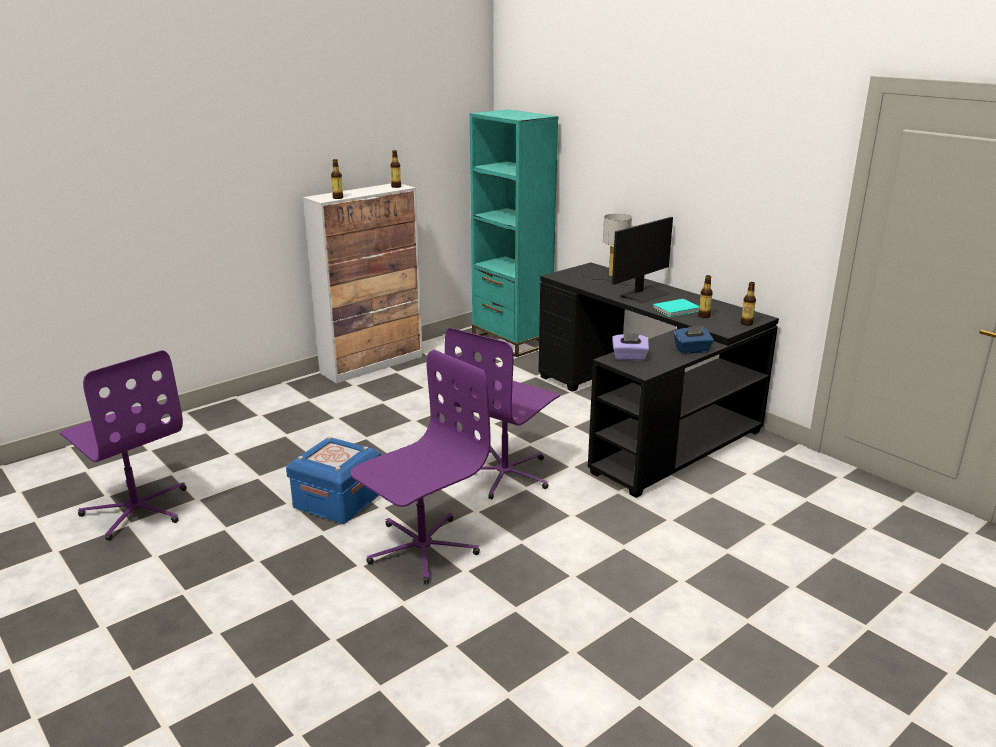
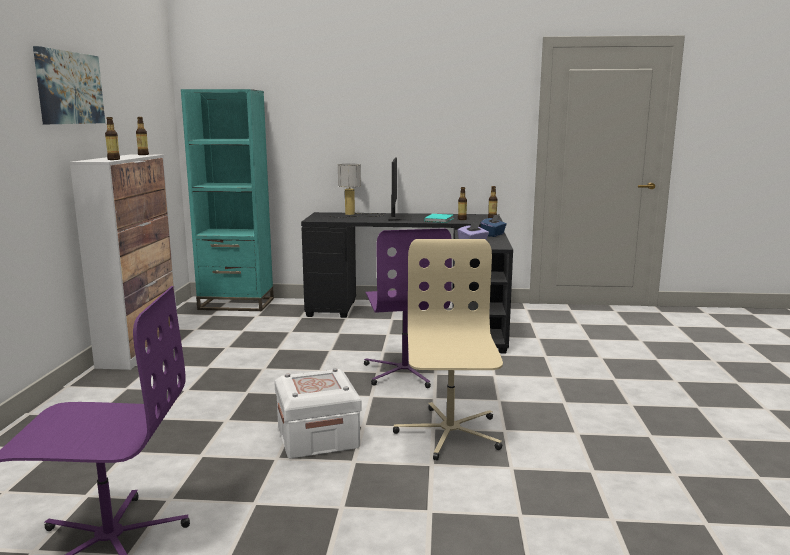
camera: 45 degrees left, 10 degrees down
(314, 129) = (69, 88): none -> picture
(337, 500) = (317, 437): blue storage box -> white storage box
(421, 548) = (449, 433): purple office chair -> beige office chair

